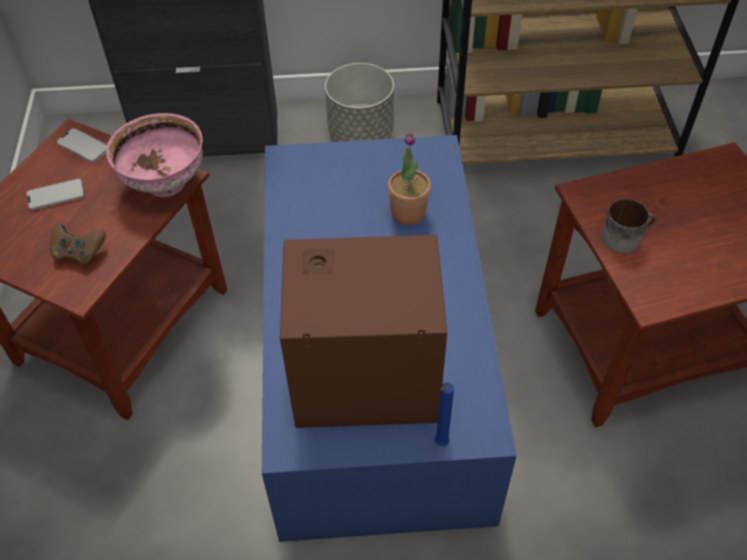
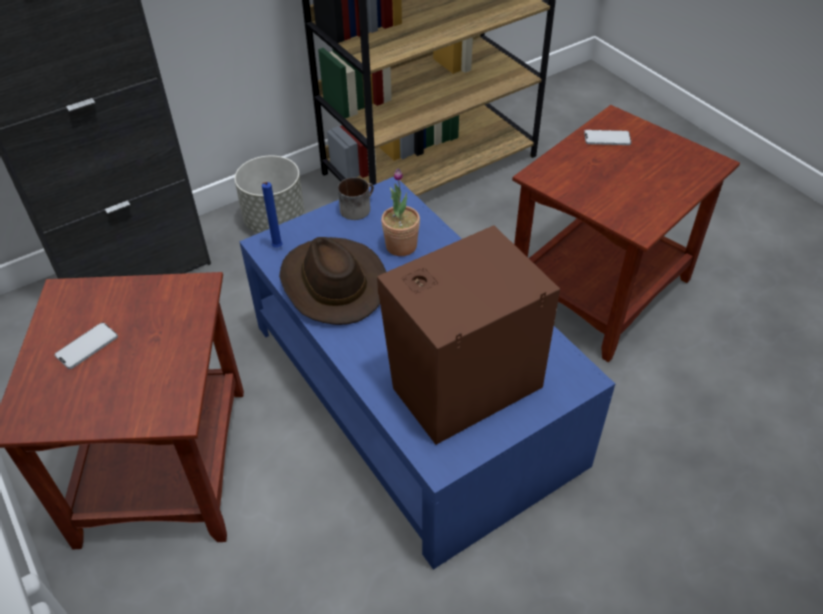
camera: 30 degrees left, 5 degrees down
(79, 253) = (150, 384): brown game controller -> none
(83, 146) = (82, 296): phone -> phone (607, 138)
(164, 183) = (189, 296): pink bowl -> none
(317, 223) = (332, 283): none -> brown hat
(440, 444) = (555, 402): blue candle -> blue candle (277, 248)
(625, 236) = (588, 193): mug -> mug (357, 207)

